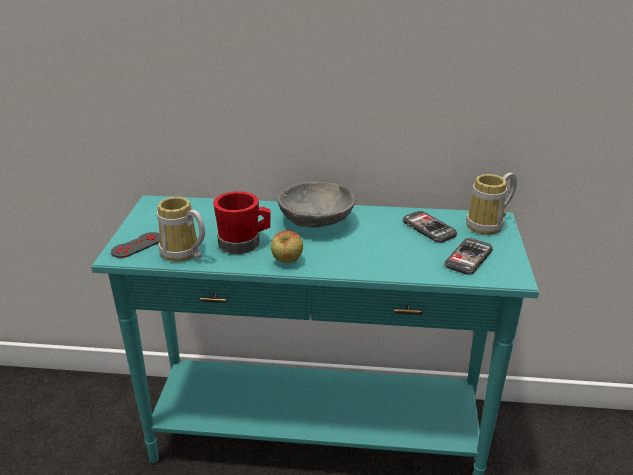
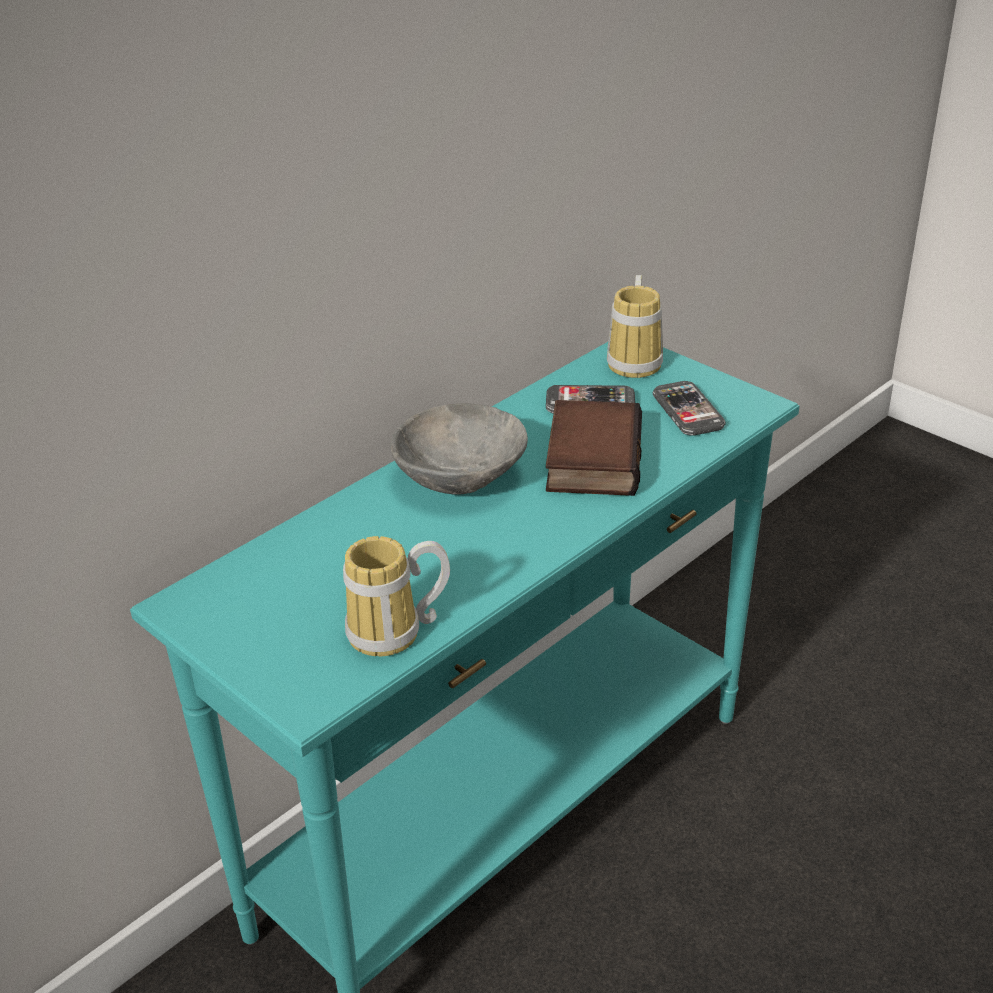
camera: 50 degrees left, 5 degrees up
(137, 245) = (303, 671): grey game controller -> none
(244, 243) = (436, 563): red mug -> none
(287, 262) = (532, 547): apple -> none
(381, 247) = (590, 458): none -> book

